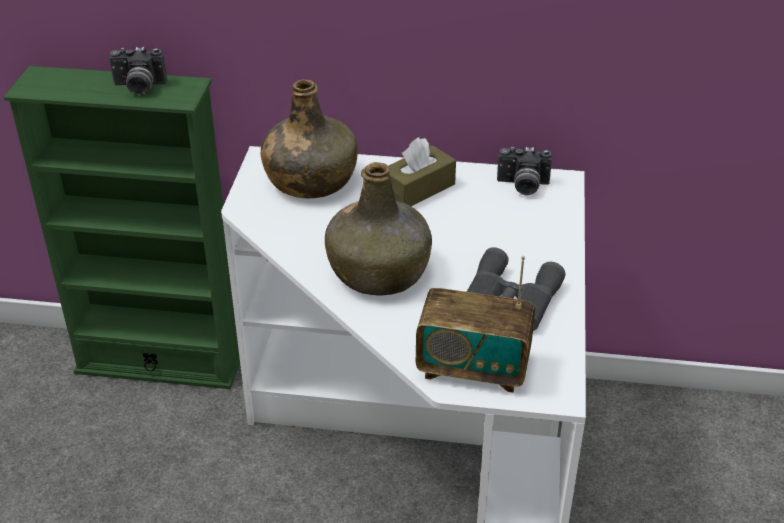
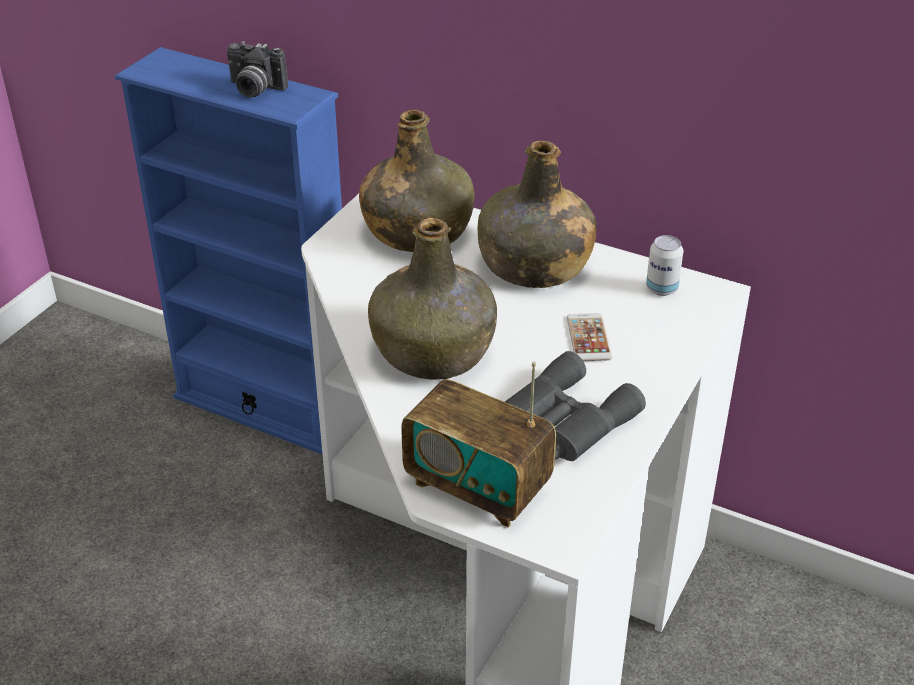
camera: 20 degrees right, 0 degrees up
(160, 362) = (266, 408): green bookcase -> blue bookcase
(418, 189) = (534, 266): brown tissue box -> green bottle
(490, 235) = (588, 338): none -> phone
(522, 186) = (661, 289): camera -> can

